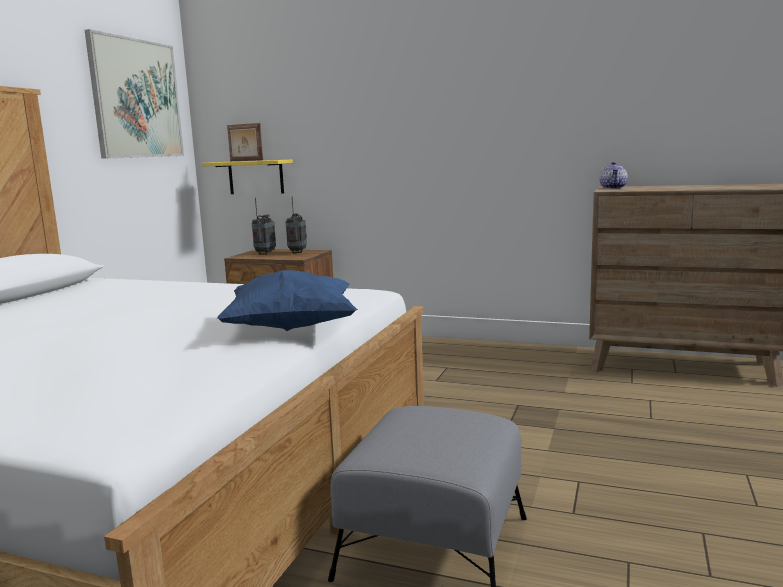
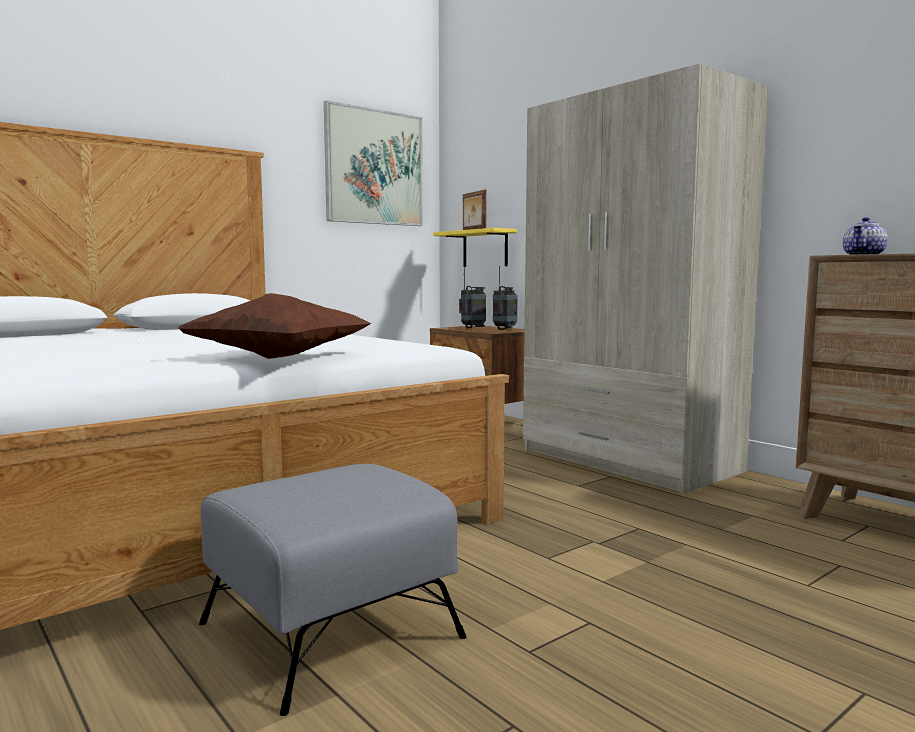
camera: 30 degrees right, 5 degrees down
(292, 328) = (280, 358): blue pillow -> brown pillow
(441, 351) = (628, 461): none -> beige wardrobe

